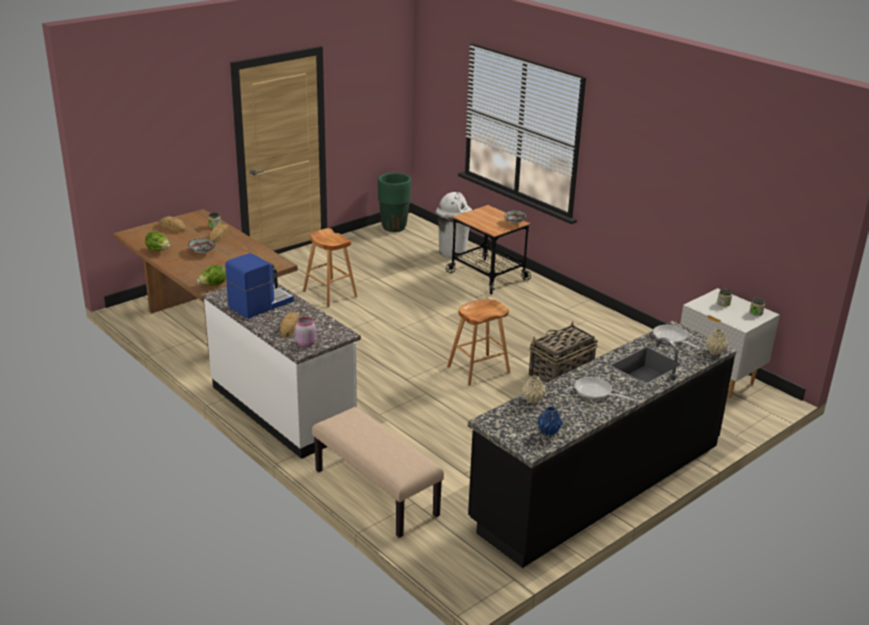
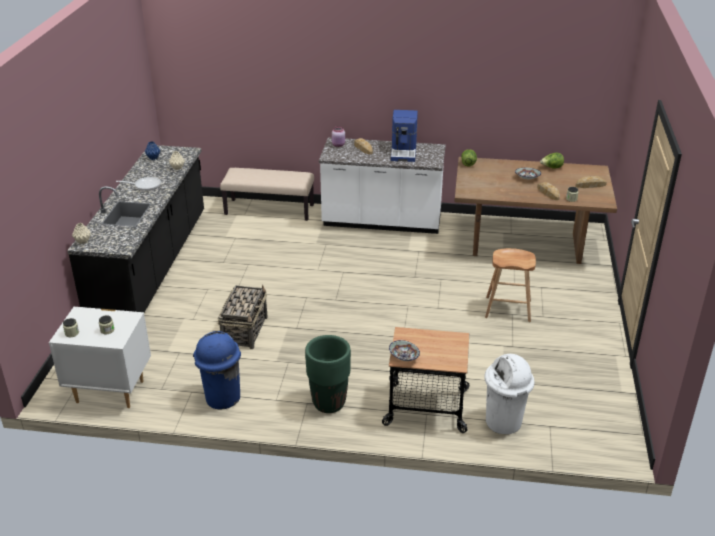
camera: 140 degrees right, 5 degrees up
(394, 227) = (615, 426): green planter -> green planter (329, 403)
(478, 370) = (306, 302): brown stool -> none
(627, 338) = (222, 398): none -> blue trash can
(672, 338) = (121, 239): frying pan -> none

